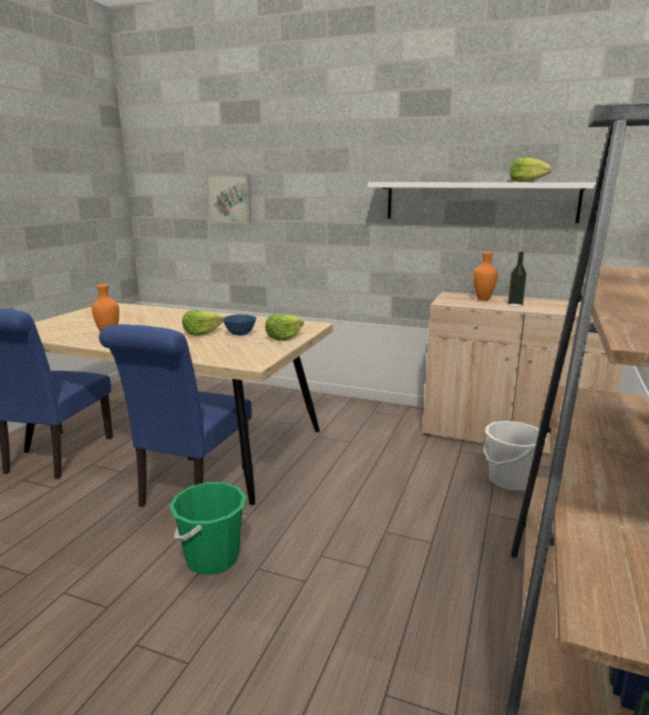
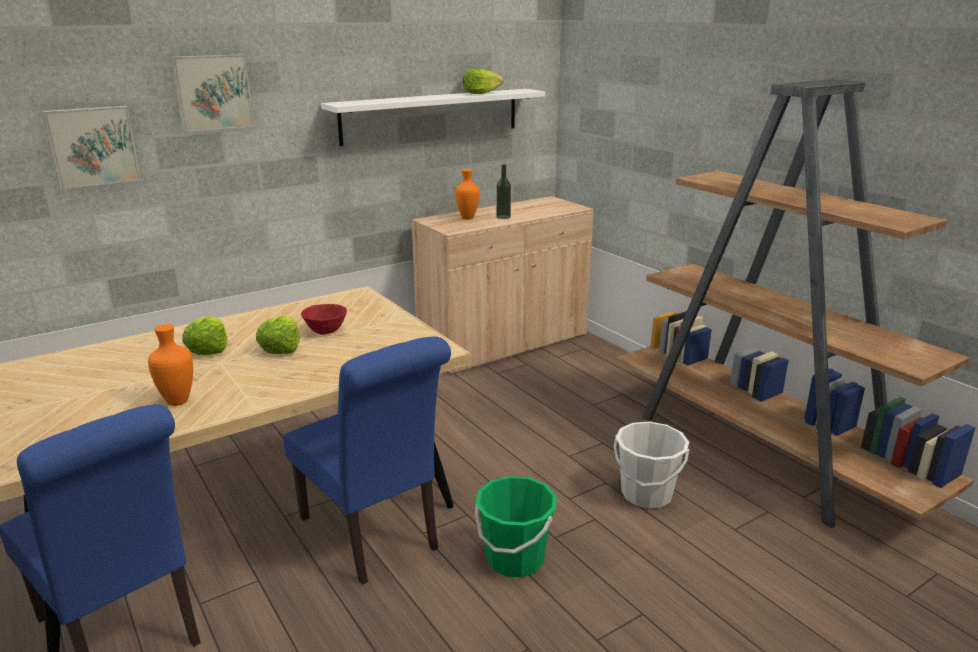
camera: 55 degrees left, 5 degrees up
(240, 334) = (325, 331): blue bowl -> red bowl
(283, 337) = (378, 317): lettuce -> lettuce (208, 349)
(300, 169) = (212, 92): none -> picture
(509, 480) = (562, 376): white bucket -> white bucket (646, 494)

